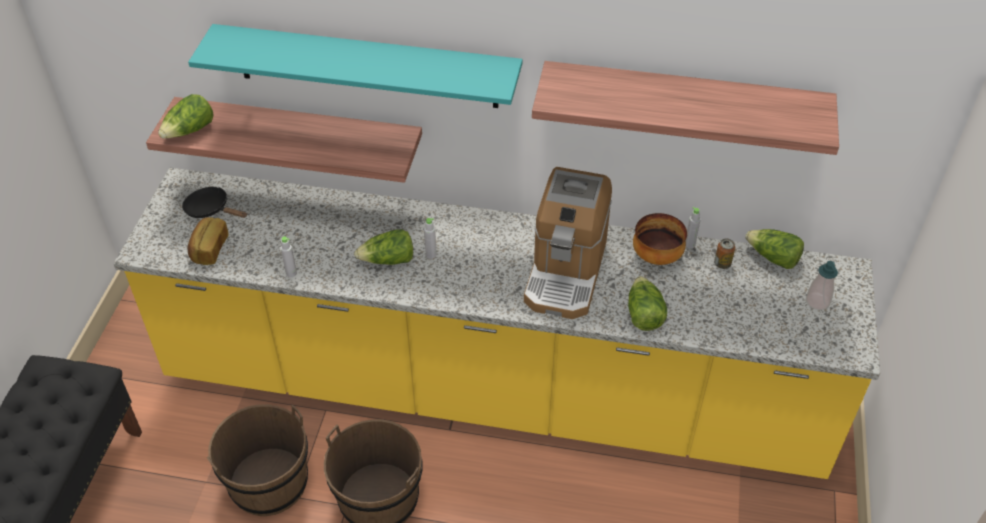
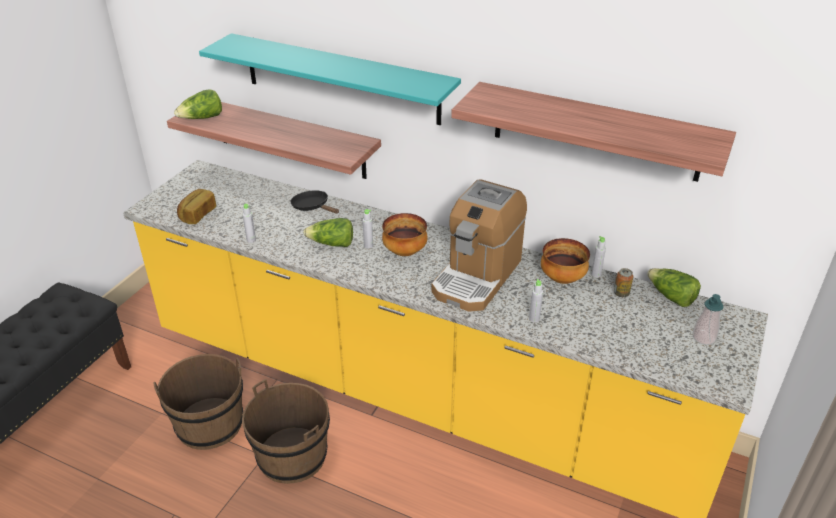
camera: 15 degrees right, 10 degrees down
(211, 209) = (212, 190): black frying pan -> black frying pan (313, 207)
(476, 255) = (405, 252): none -> bowl
(643, 314) = (534, 319): lettuce -> grey bottle

